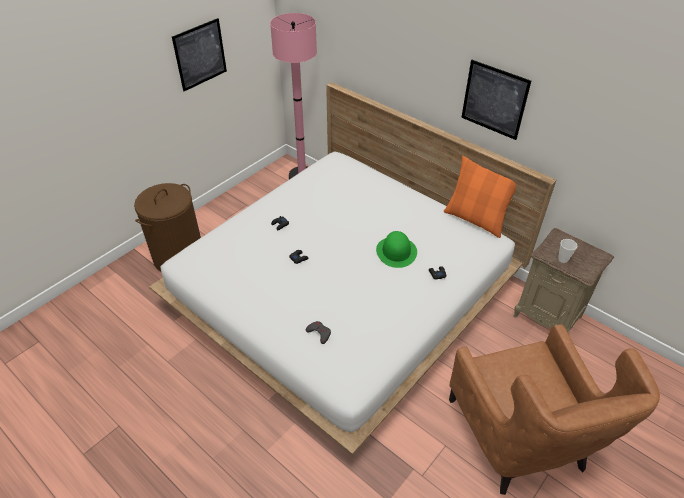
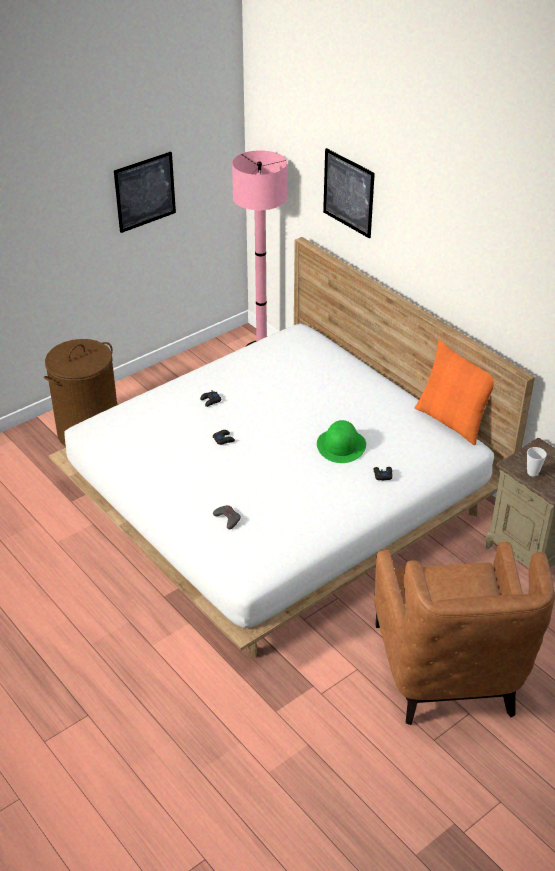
camera: 10 degrees right, 5 degrees down
(494, 100) = (471, 276): picture -> picture (348, 193)

